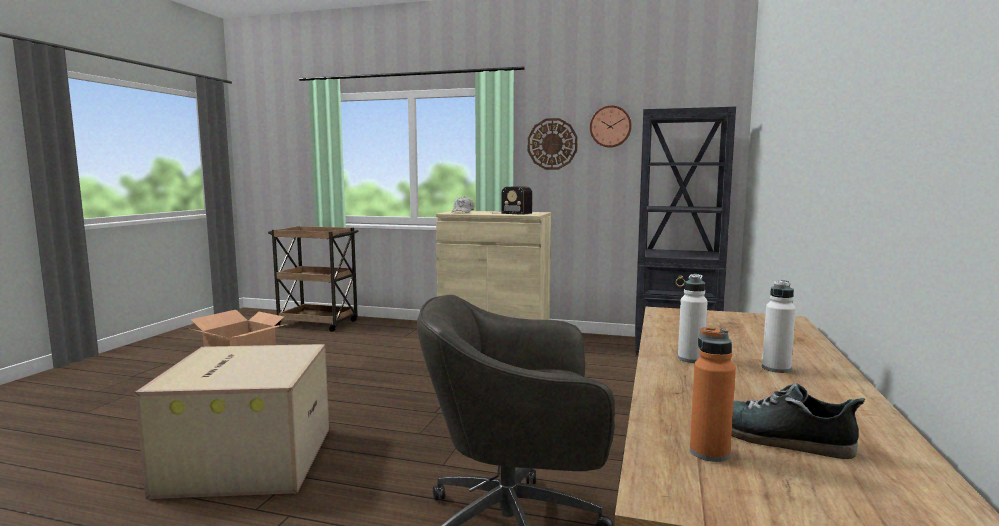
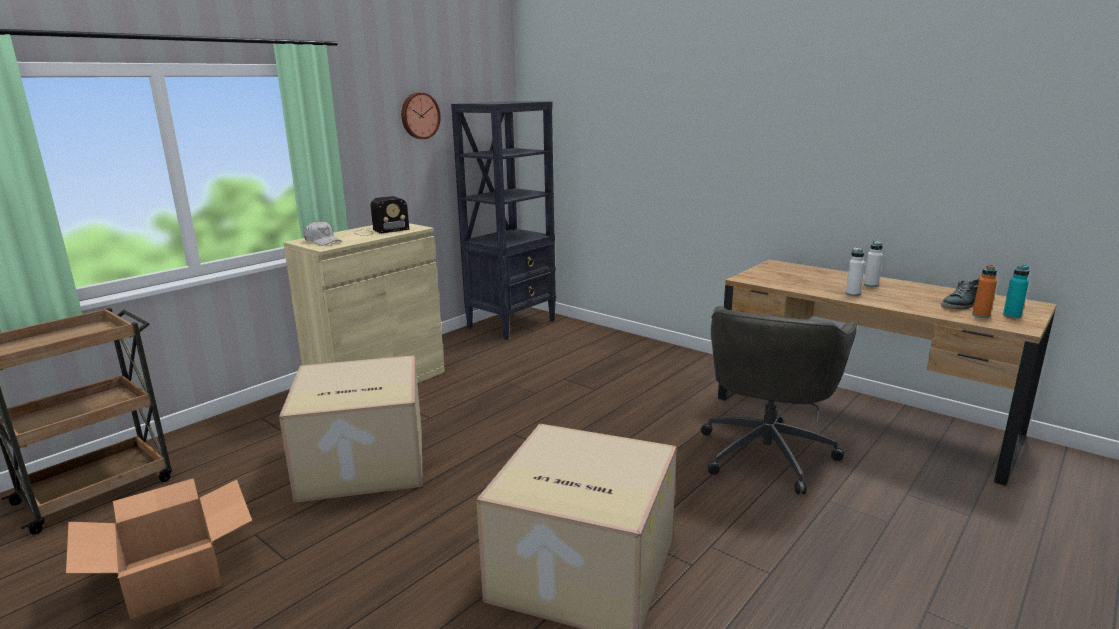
camera: 65 degrees left, 10 degrees up
(374, 362) = (361, 463): none -> cardboard box
(552, 144) = (366, 138): wall clock -> none
(763, 489) = (1011, 316): none -> turquoise bottle

